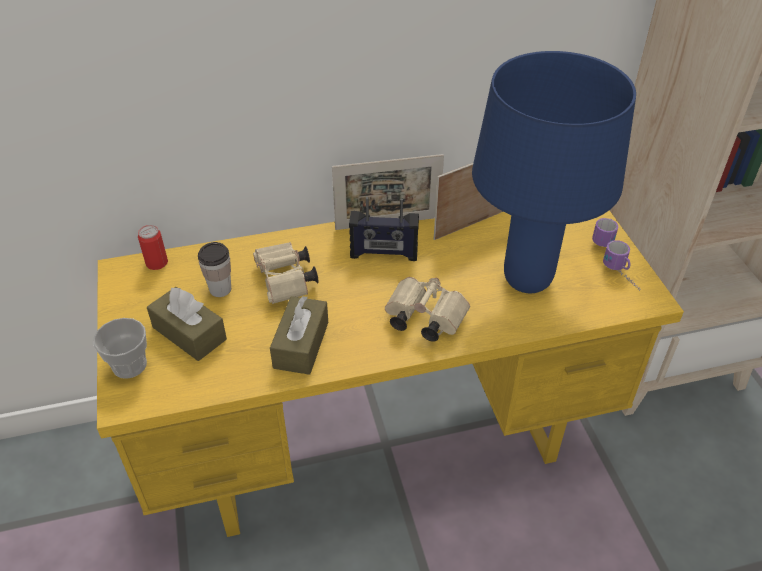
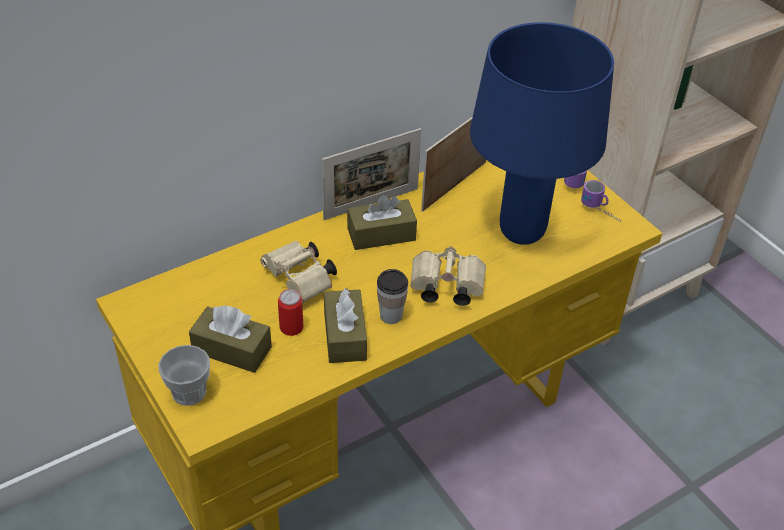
camera: 20 degrees left, 0 degrees up
(157, 263) = (161, 289): can -> can (291, 327)
(220, 289) = (240, 301): cup -> cup (391, 315)
(383, 254) = (381, 234): radio -> brown tissue box

